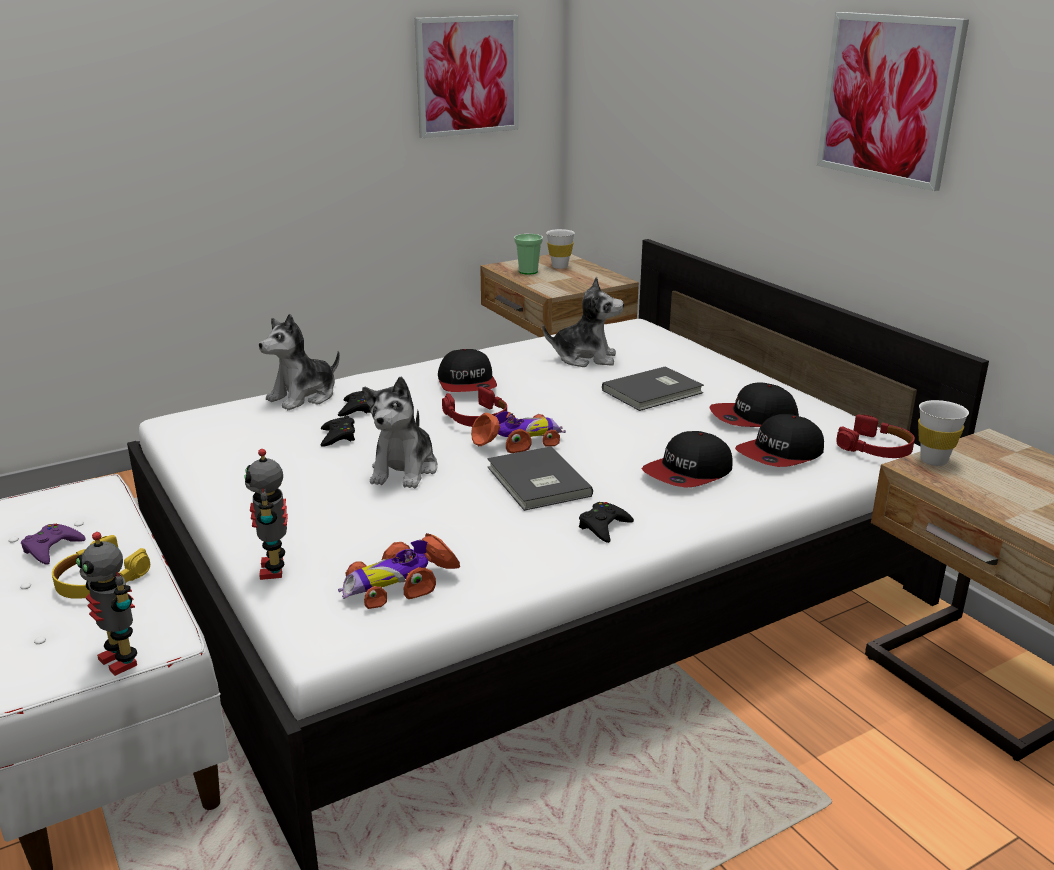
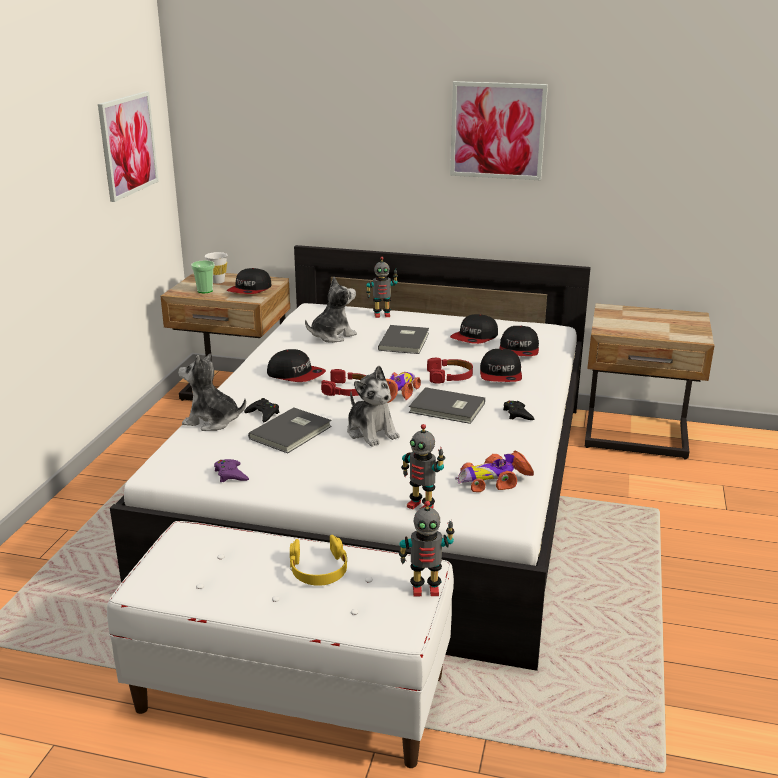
camera: 45 degrees left, 0 degrees up
(52, 548) = (246, 573): purple game controller -> purple game controller (231, 474)
(304, 396) = (212, 421): plush toy -> plush toy turned 105 degrees clockwise
(338, 436) = (293, 432): black game controller -> grey book
(399, 585) = (493, 481): toy car -> toy car turned 60 degrees clockwise
(571, 283) = (250, 290): none -> cap
(693, 355) = (382, 315): none -> toy robot
(876, 448) = (548, 332): red headphones -> red headphones (450, 376)
(933, 460) = (605, 325): white cup -> none

